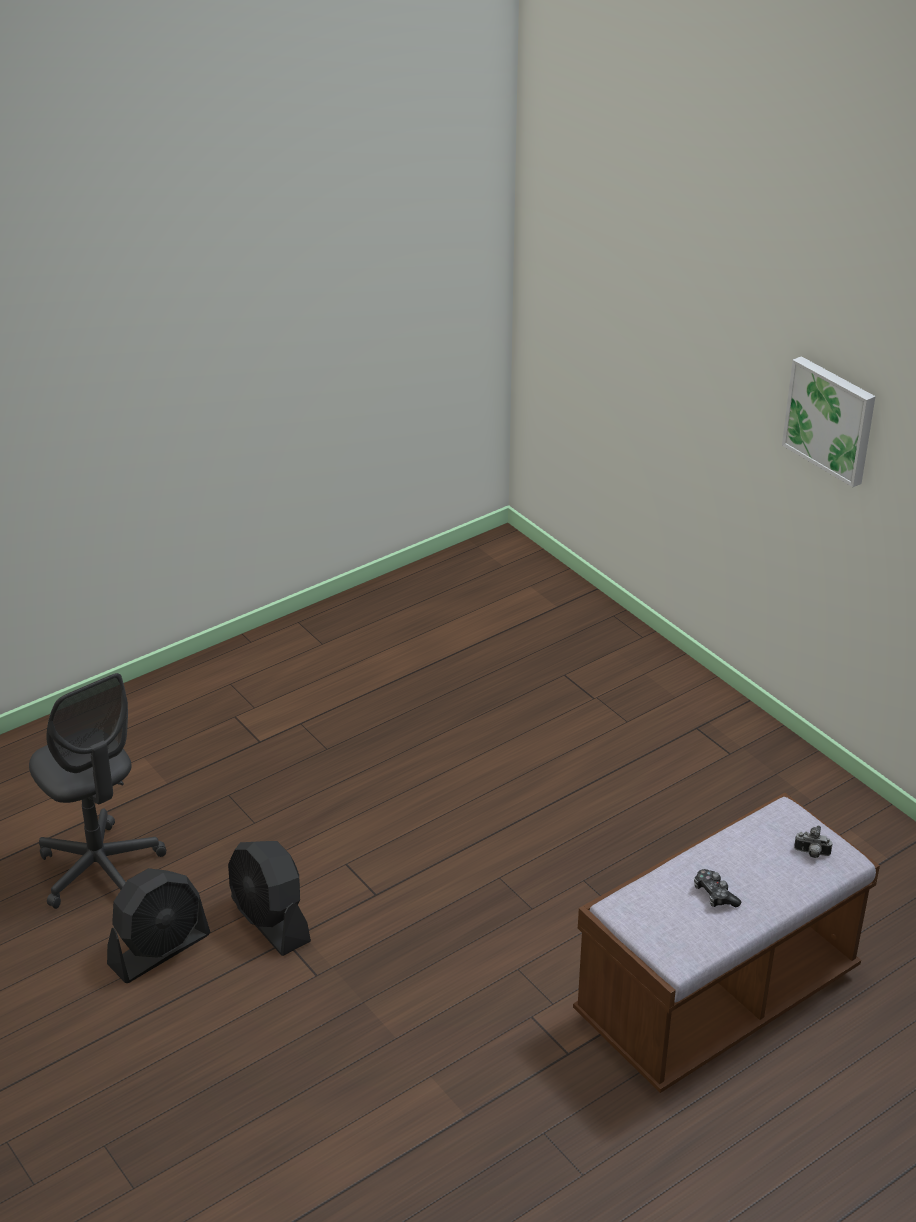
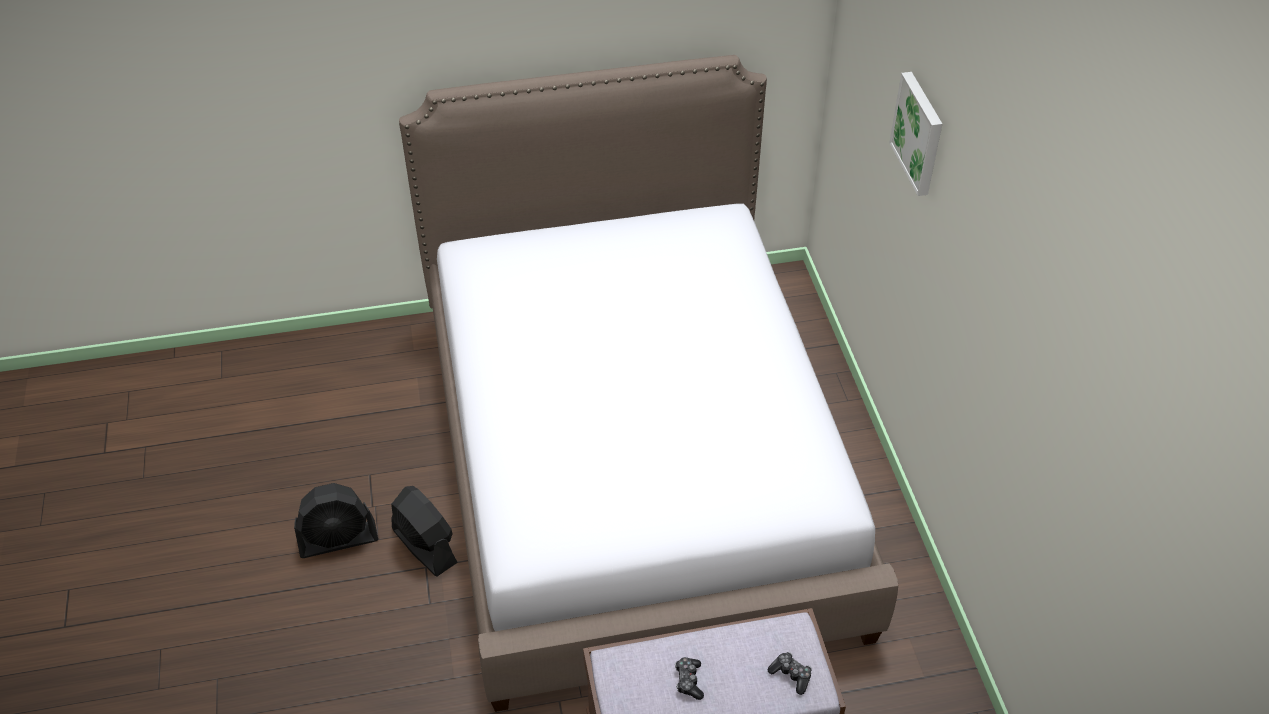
camera: 25 degrees right, 10 degrees up
(100, 869) = (336, 460): grey office chair -> none
(270, 920) = (424, 546): black fan -> black fan turned 150 degrees clockwise
(458, 764) = (634, 464): none -> bed
(811, 854) = (791, 675): camera -> game controller
(831, 419) = (972, 303): picture -> picture (919, 133)

